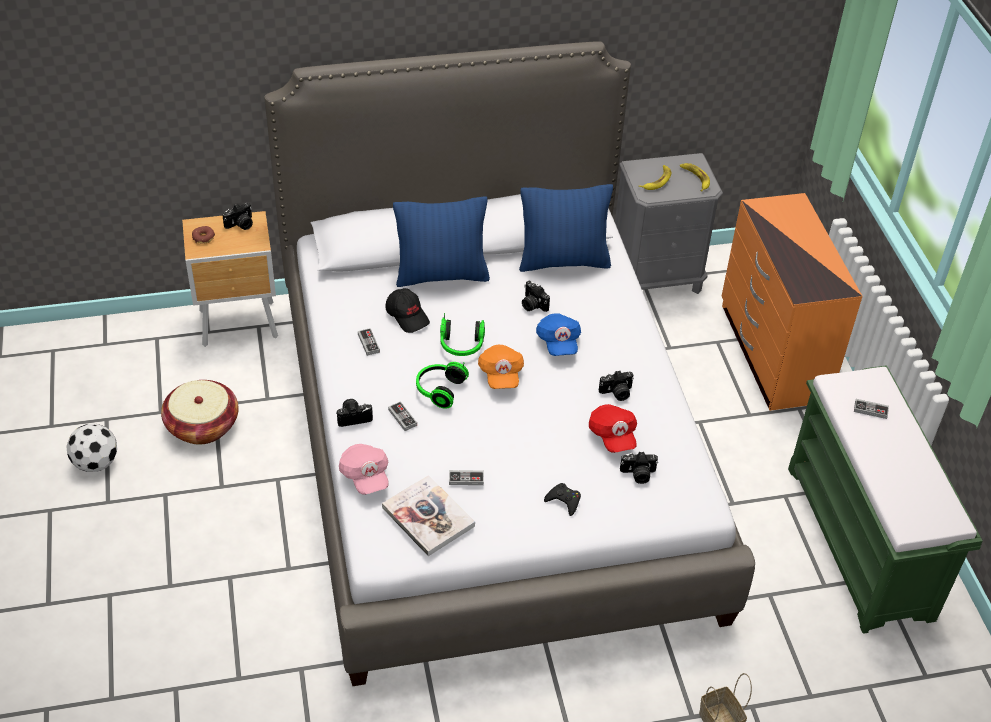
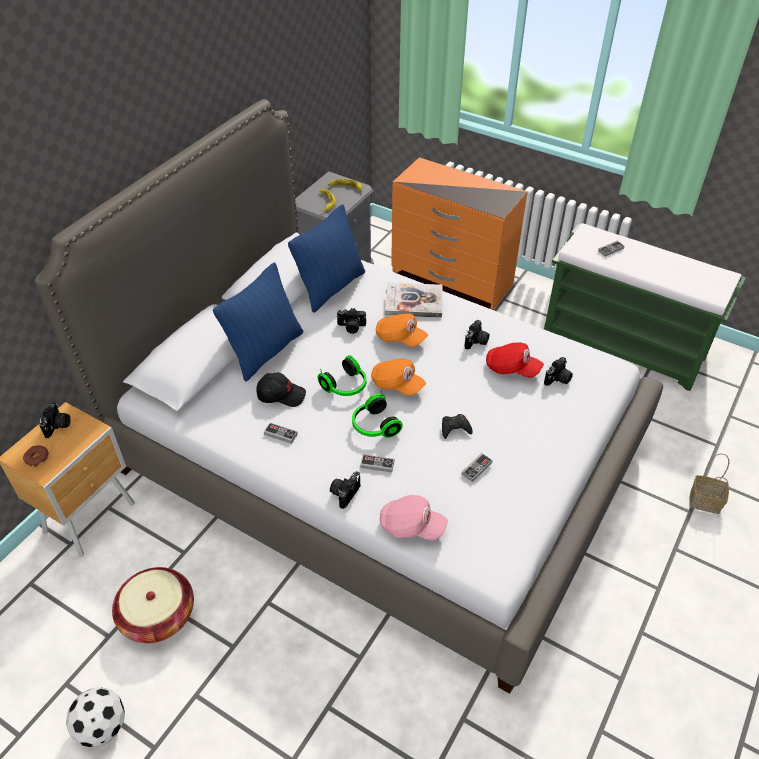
camera: 45 degrees left, 0 degrees up
(428, 517) = (492, 515): book -> book (414, 302)
(558, 342) = (400, 338): blue cap -> orange cap
(564, 501) = (546, 431): black game controller -> black game controller (455, 428)

